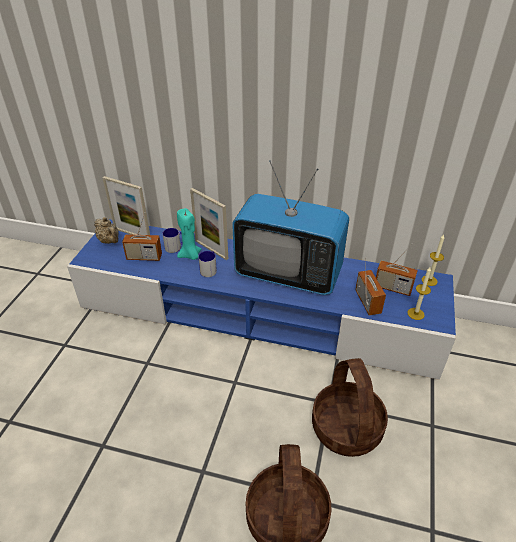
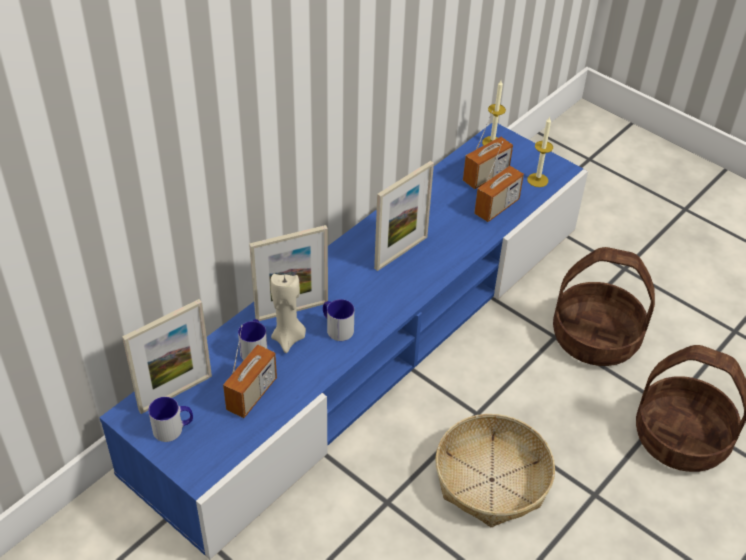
camera: 65 degrees left, 5 degrees up
(109, 241) = (173, 428): beige teapot -> mug
(187, 407) = (491, 479): none -> basket
(190, 255) = (288, 338): turquoise candle -> beige candle
(288, 274) = (401, 252): television -> picture frame
(368, 302) = (496, 207): radio -> radio turned 120 degrees clockwise

